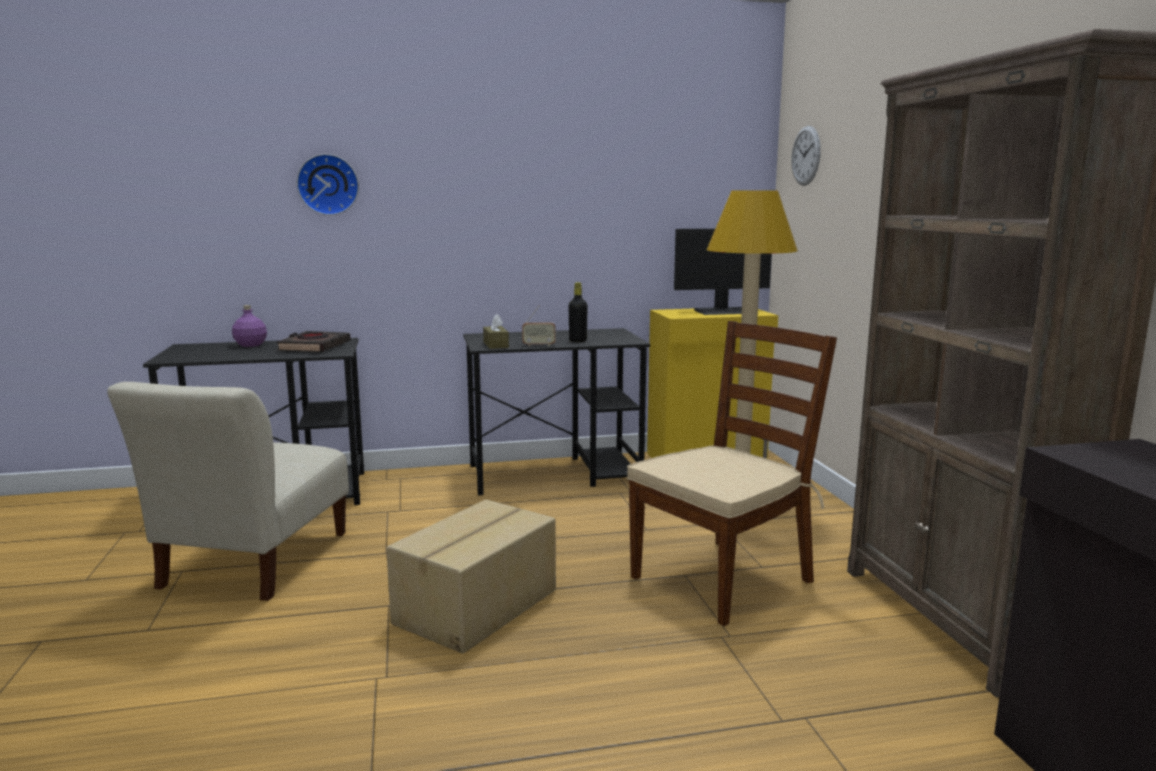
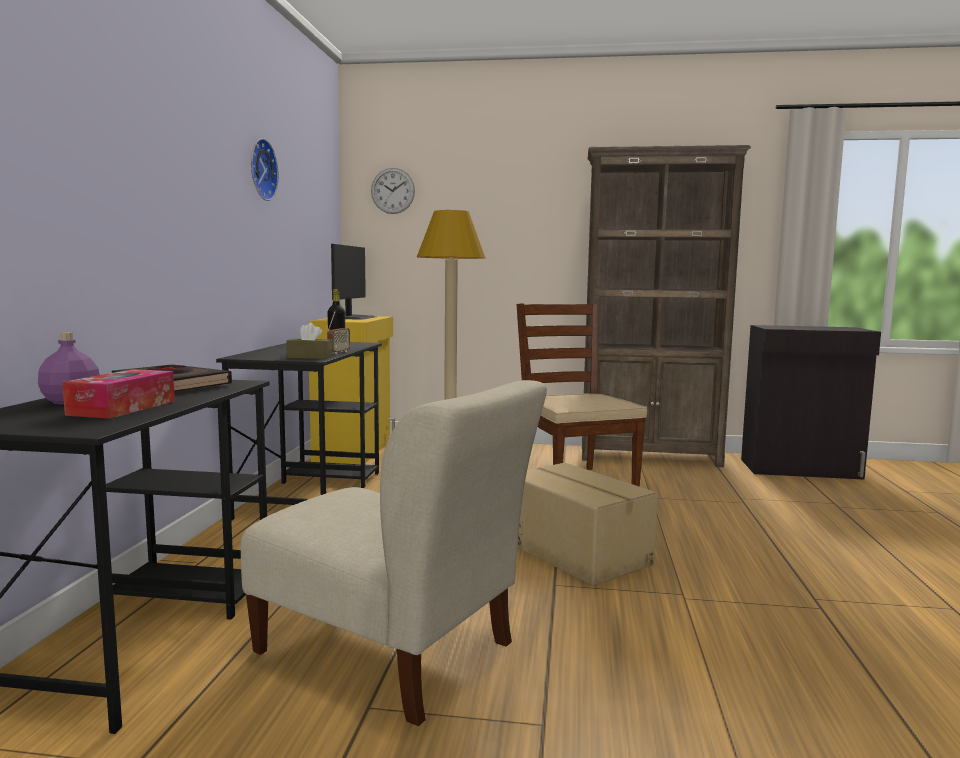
camera: 70 degrees left, 5 degrees down
(230, 353) = (122, 408): none -> tissue box
(328, 184) = (101, 149): wall clock -> wall clock (260, 170)

